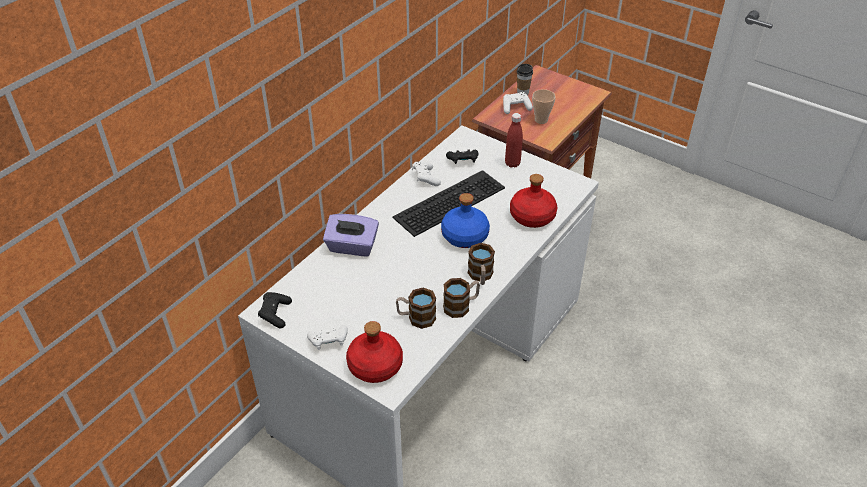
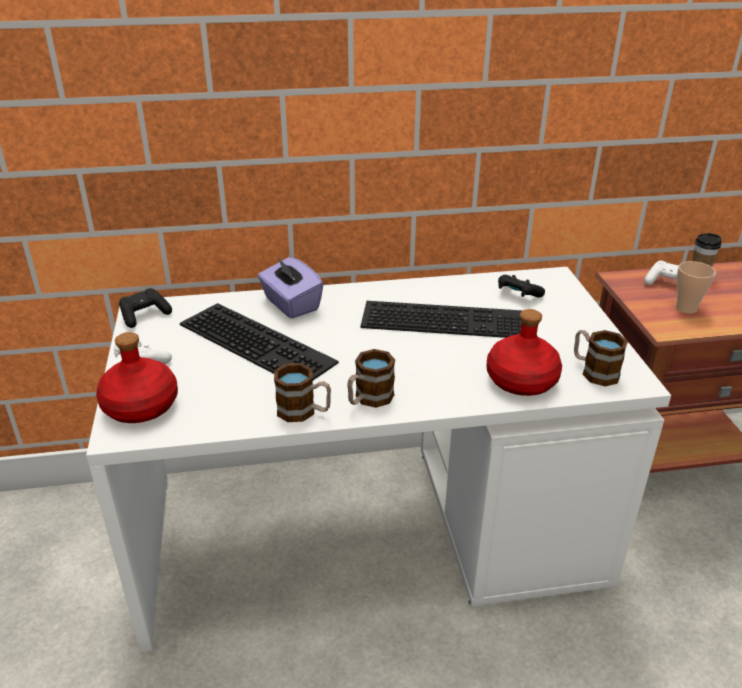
camera: 45 degrees right, 10 degrees down
(375, 283) = (260, 342): none -> keyboard
(416, 318) = (244, 393): mug -> mug (594, 371)
(425, 178) = (452, 289): white game controller -> none
(464, 236) = (412, 355): blue bottle -> none
(512, 163) = (575, 323): red bottle -> none

